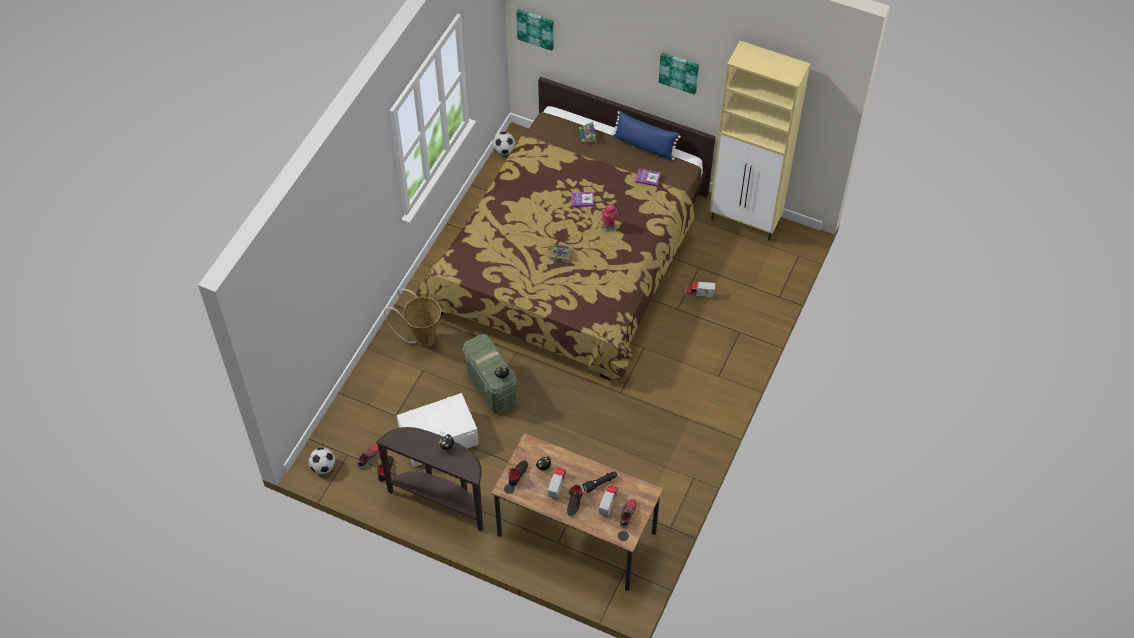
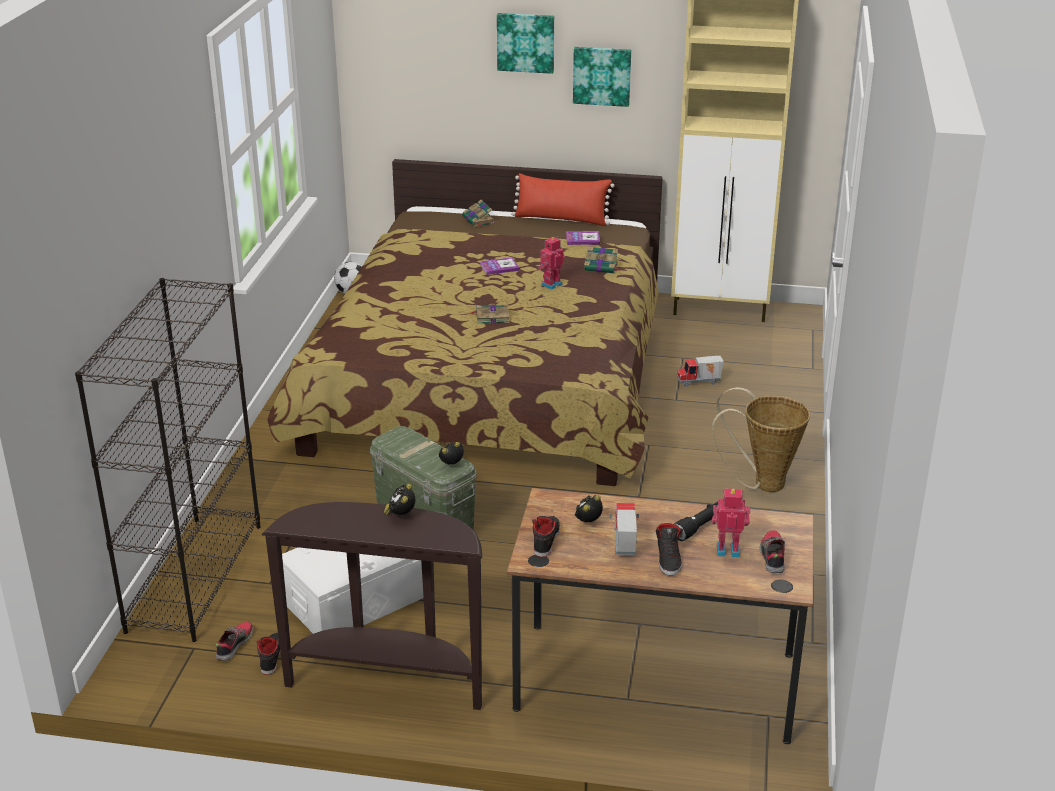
camera: 15 degrees left, 25 degrees down
(323, 467) = (150, 673): football -> none
(357, 401) = (195, 576): none -> black bookcase
(421, 339) = (288, 487): basket -> basket (762, 483)
(536, 28) = (383, 72): picture -> picture (526, 42)
(607, 503) = (728, 549): toy truck -> toy robot
(644, 145) = (561, 219): blue pillow -> red pillow
(648, 213) = (602, 267): none -> book

